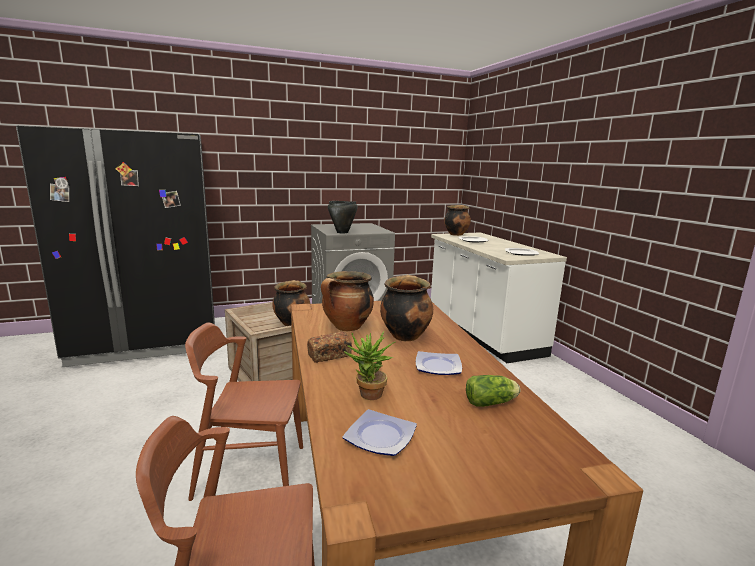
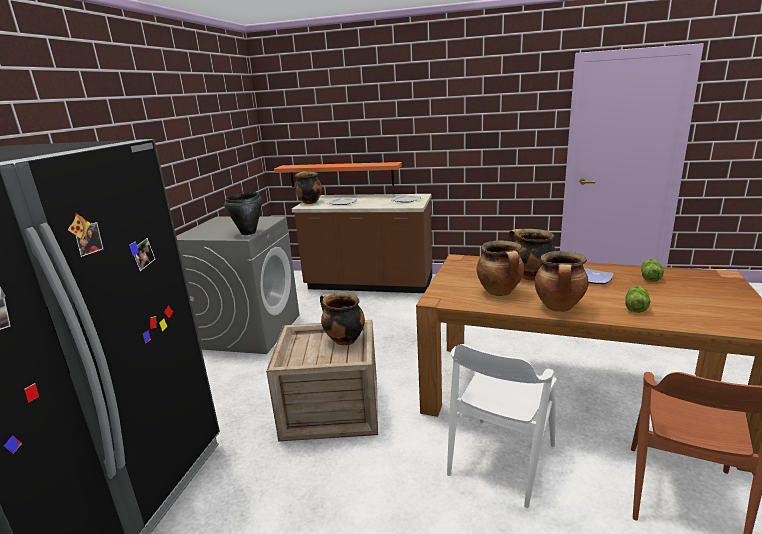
camera: 55 degrees left, 5 degrees up
(250, 471) = (501, 459): brown chair -> white chair
(329, 355) = (559, 307): bread -> cooking pot
(368, 396) = (636, 306): potted plant -> lettuce
(379, 436) = (691, 312): plate -> none
(482, 334) = (369, 284): white counter -> brown counter
(503, 217) = (341, 175): none -> orange shelf

